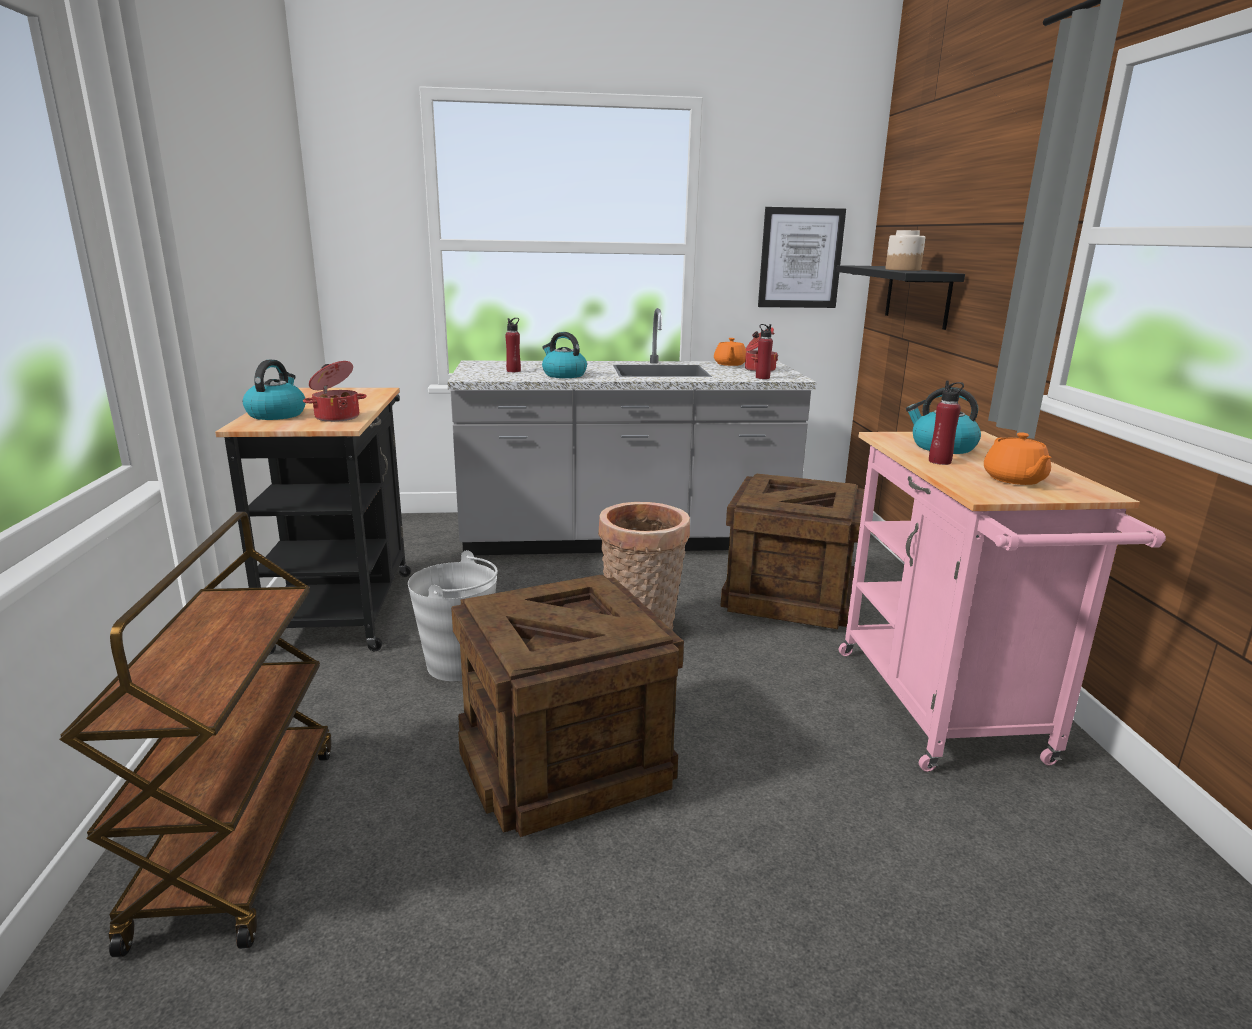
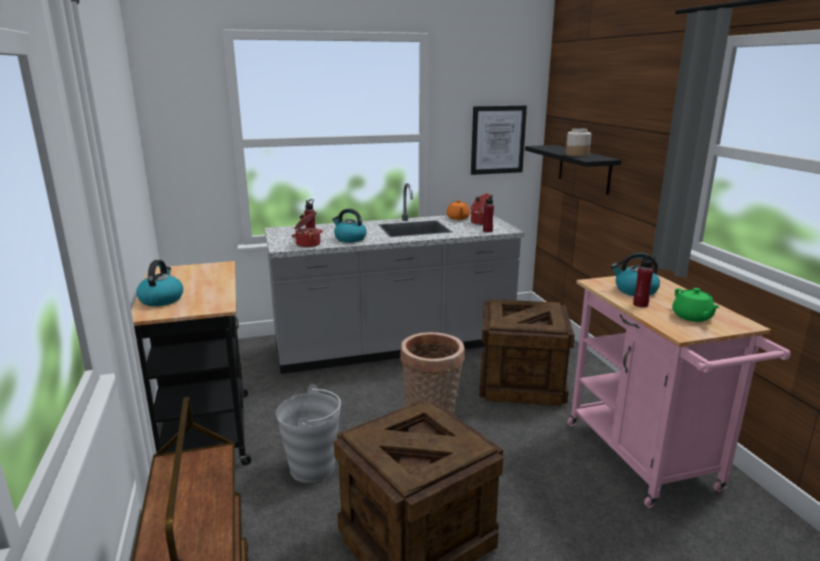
camera: 10 degrees left, 0 degrees up
(337, 417) = (210, 298): cooking pot -> cooking pot (307, 244)
(1014, 480) = (692, 317): orange teapot -> green teapot

